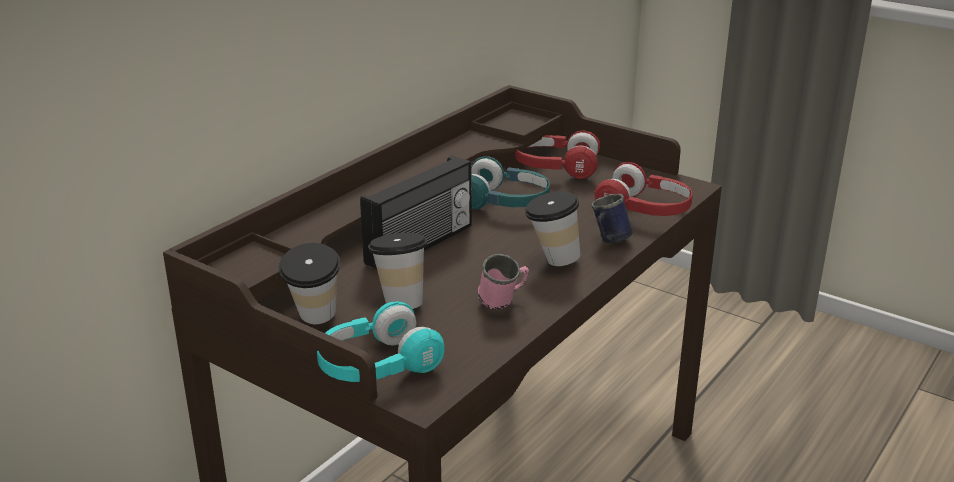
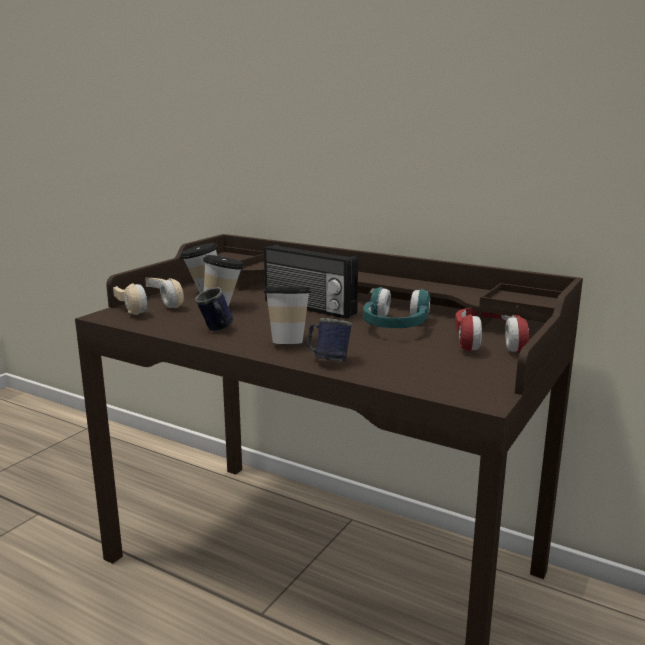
camera: 85 degrees right, 10 degrees down
(377, 366) = (146, 306): turquoise headphones -> beige headphones
(504, 304) = (217, 330): pink mug -> blue mug
(644, 210) = (406, 375): red headphones -> none

